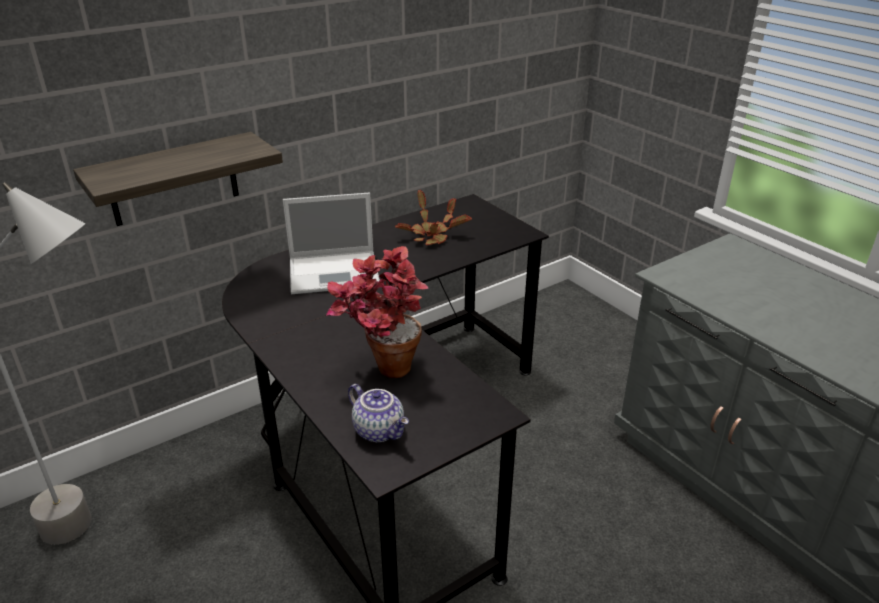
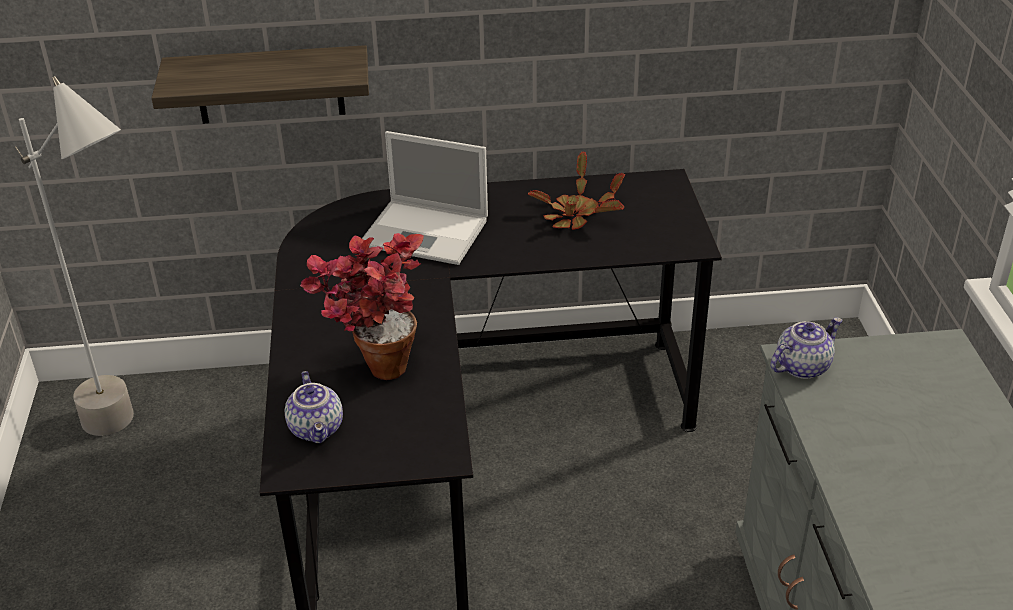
camera: 30 degrees right, 5 degrees up
(672, 277) = (802, 366): none -> teapot

